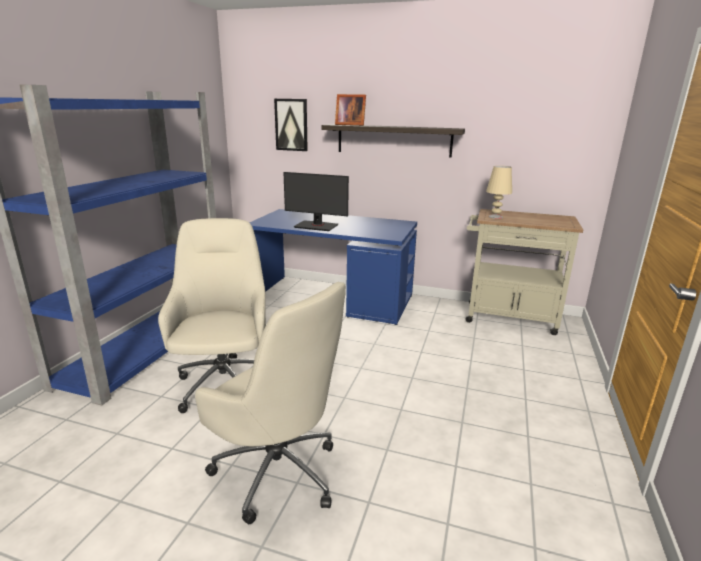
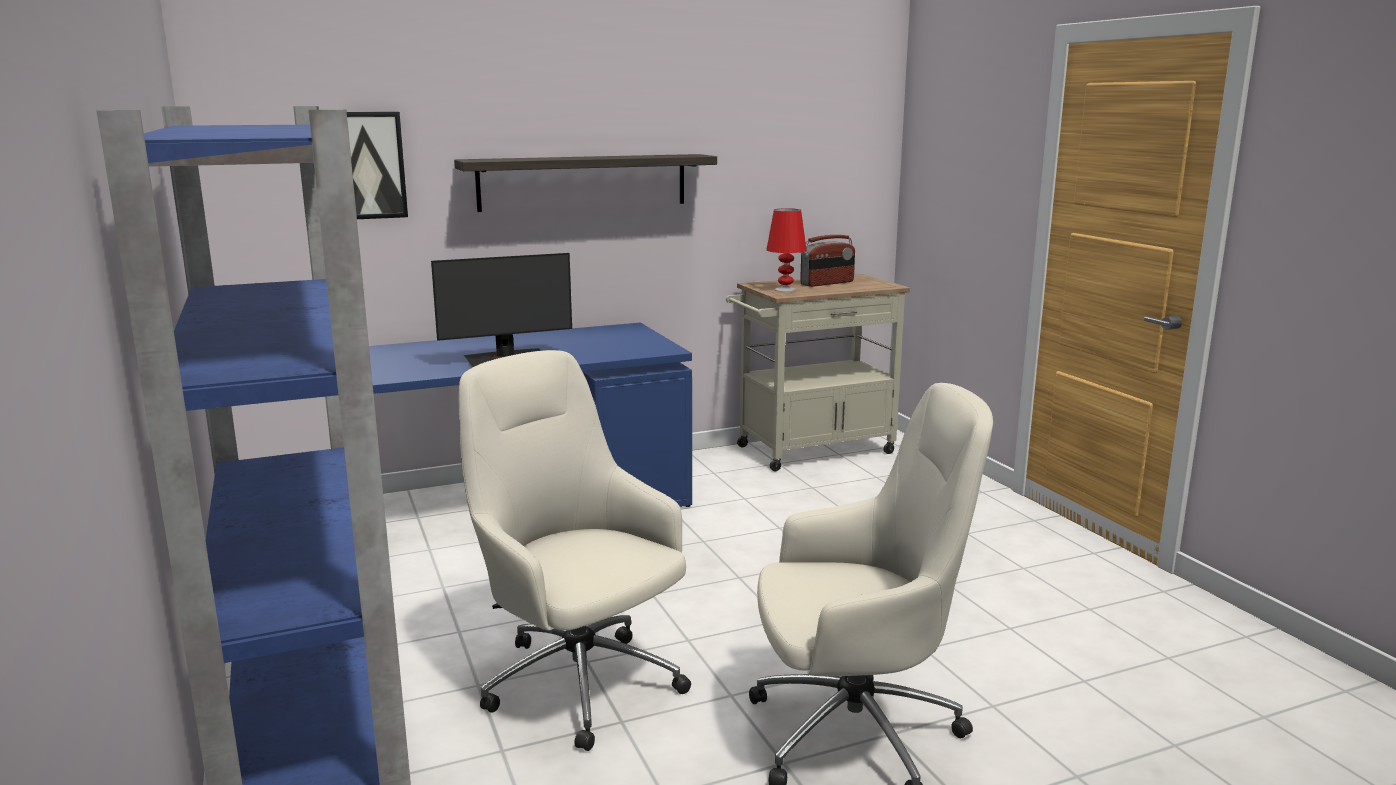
camera: 40 degrees left, 5 degrees down
(349, 125) = (508, 159): picture frame -> none
(495, 217) = (785, 290): beige table lamp -> red table lamp
(533, 217) = (827, 283): none -> radio

